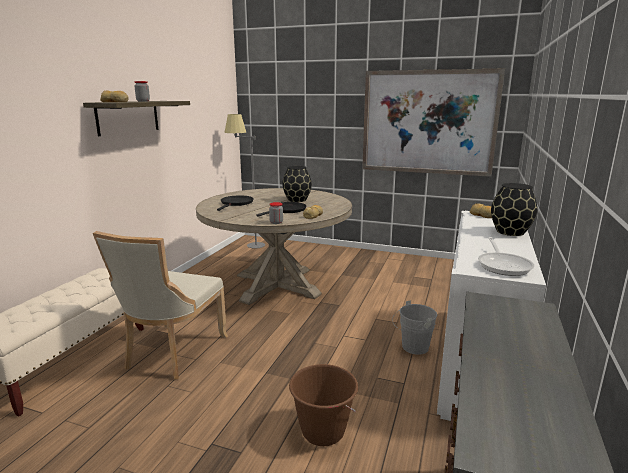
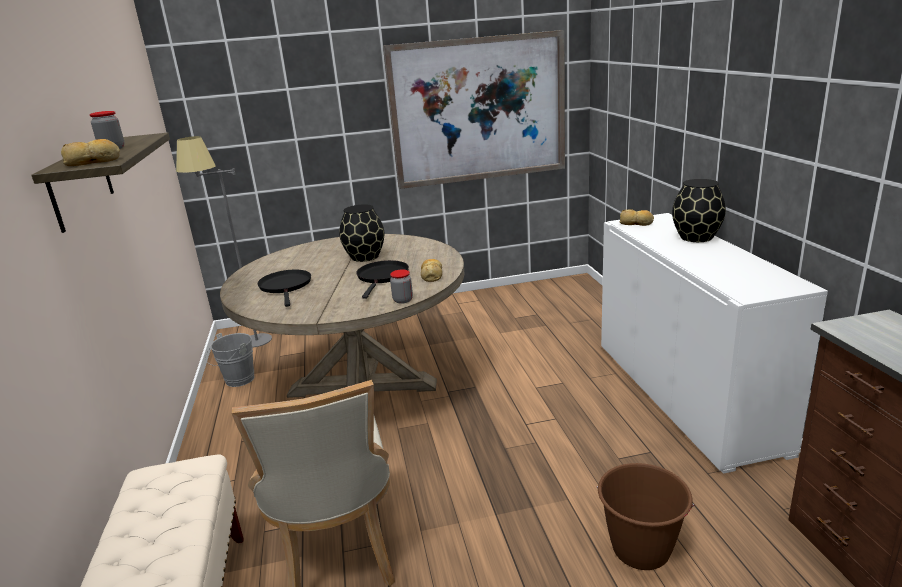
camera: 30 degrees left, 5 degrees up
(412, 347) = (612, 406): grey bucket -> grey bucket (237, 381)
(503, 265) = (762, 280): frying pan -> none

